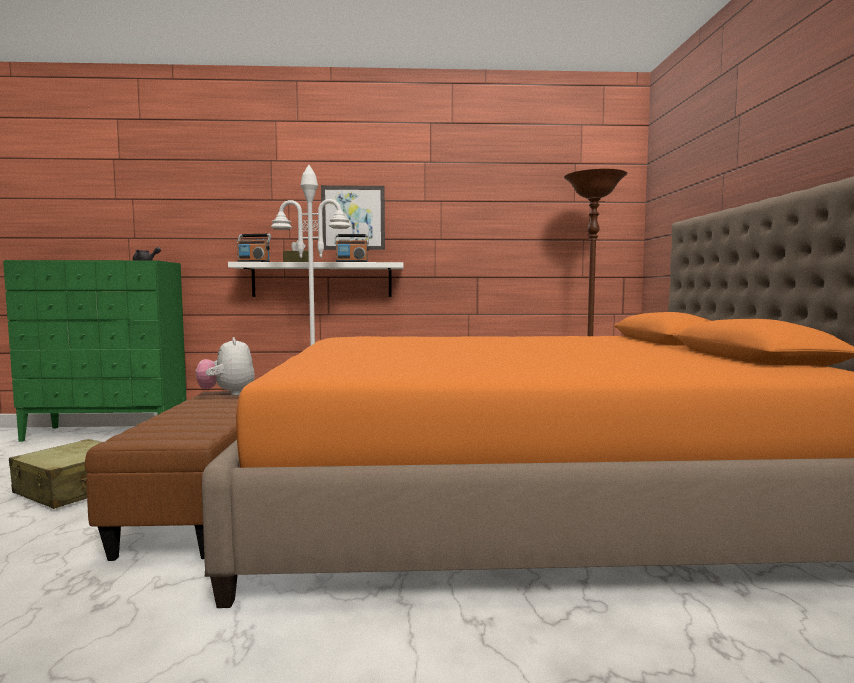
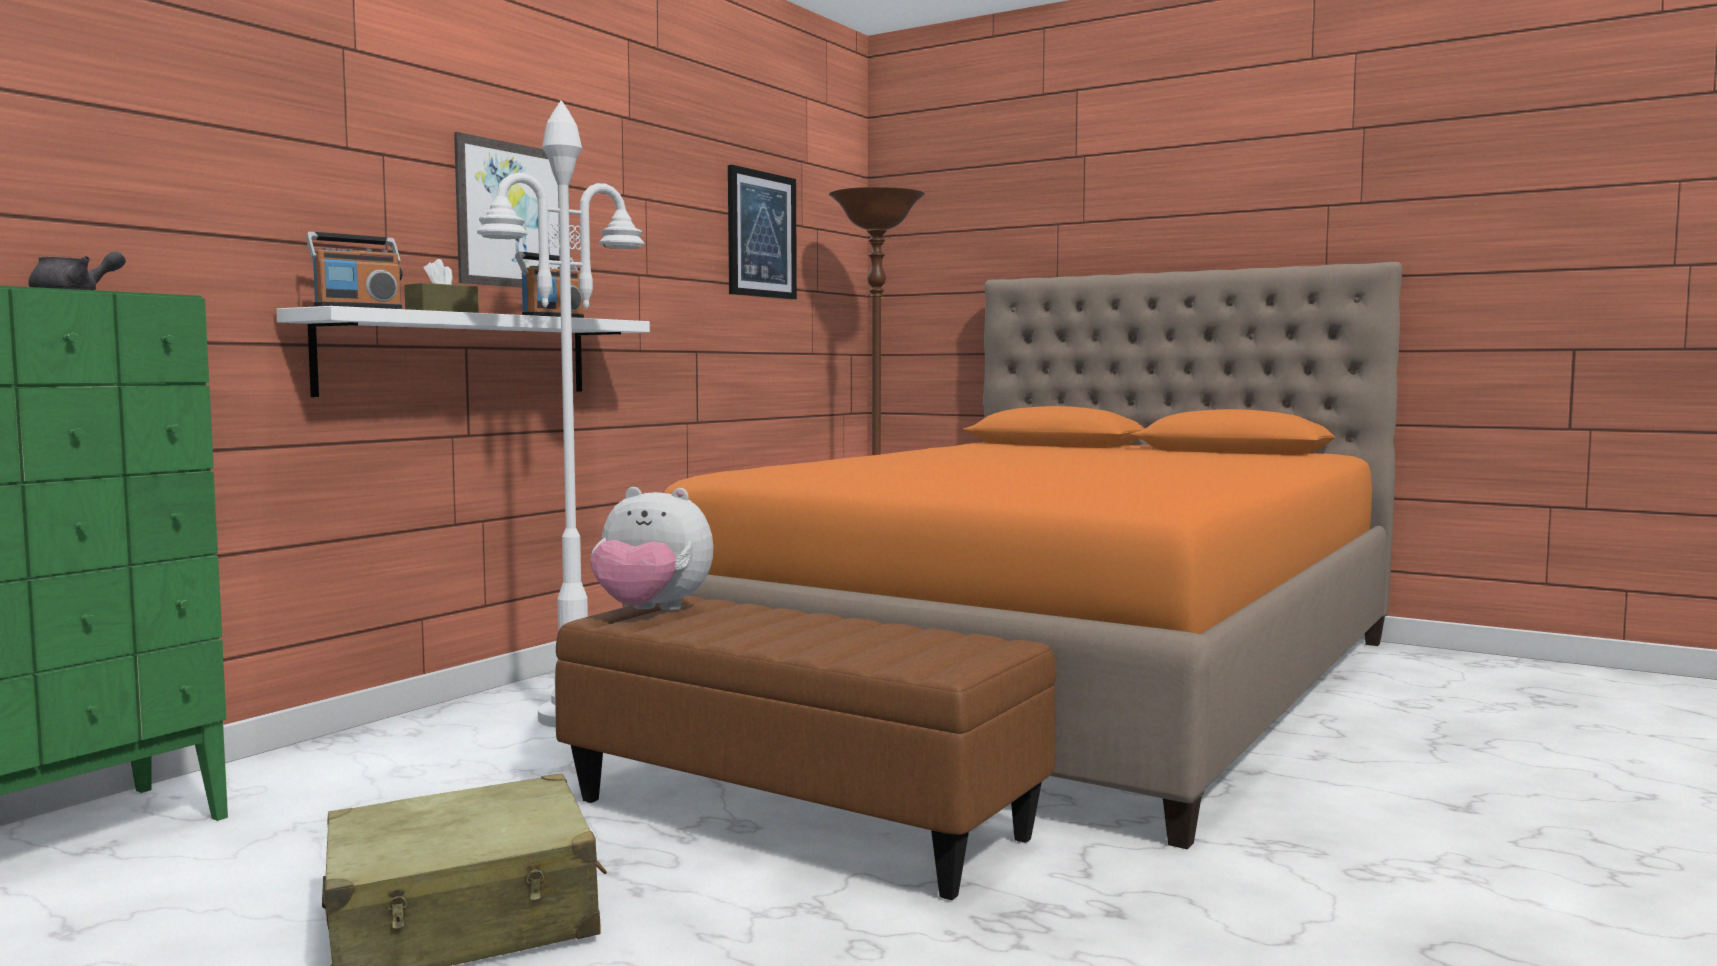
camera: 55 degrees left, 0 degrees up
(532, 210) = (761, 235): none -> picture

